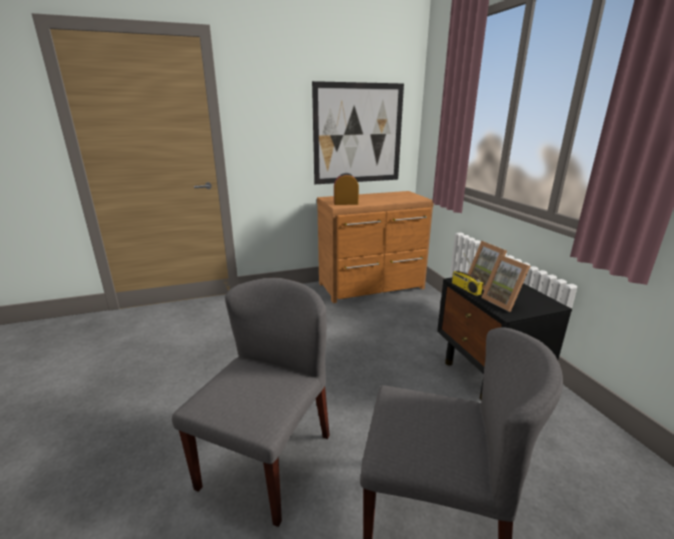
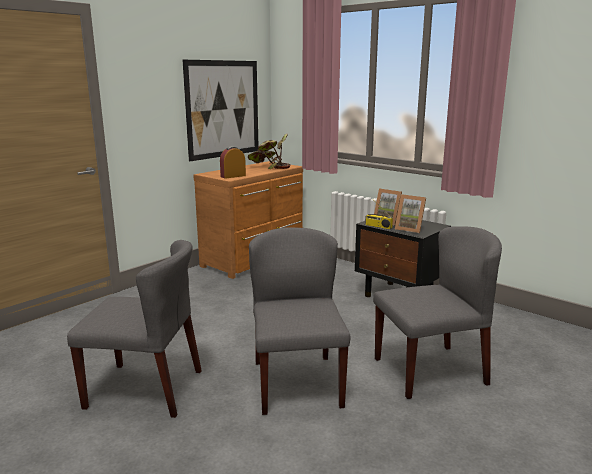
camera: 30 degrees left, 5 degrees down
(146, 405) = (146, 389): none -> grey chair
(398, 197) = (270, 167): none -> potted plant

